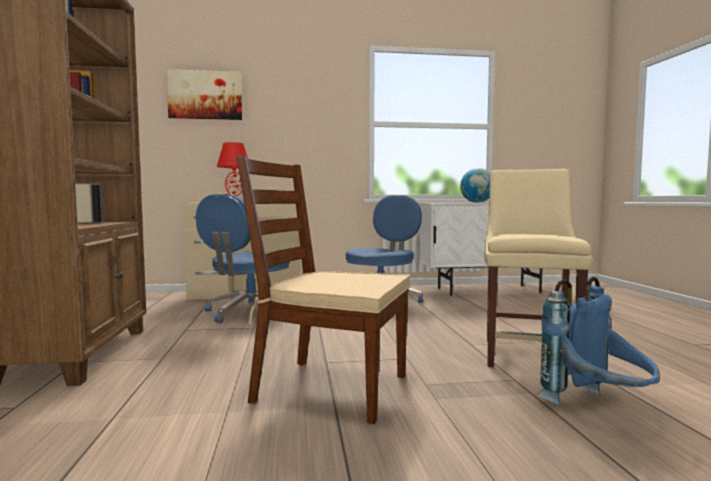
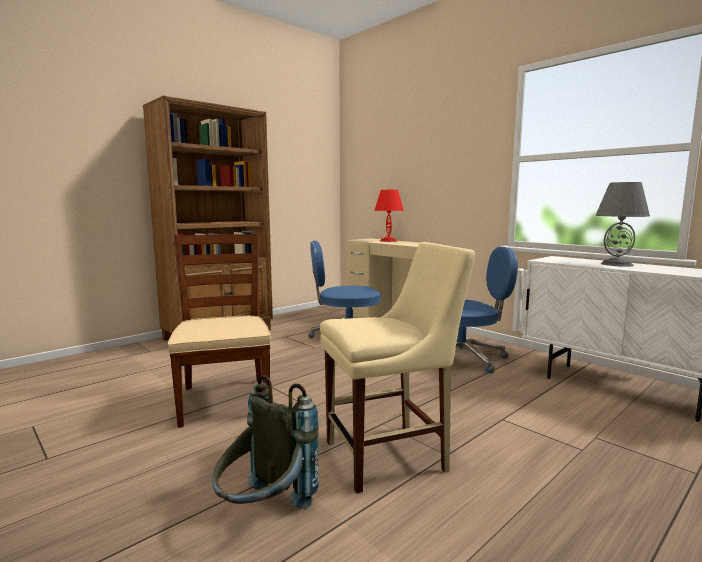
camera: 55 degrees right, 5 degrees up
(205, 95) = (381, 148): picture -> none
(477, 202) = (616, 264): globe -> grey table lamp
(598, 411) = (264, 512): blue backpack -> grey backpack

